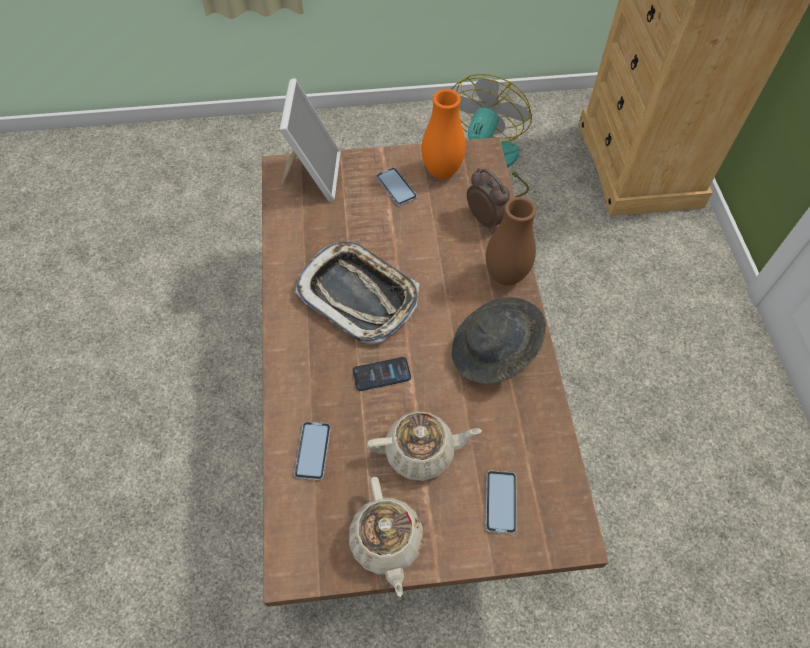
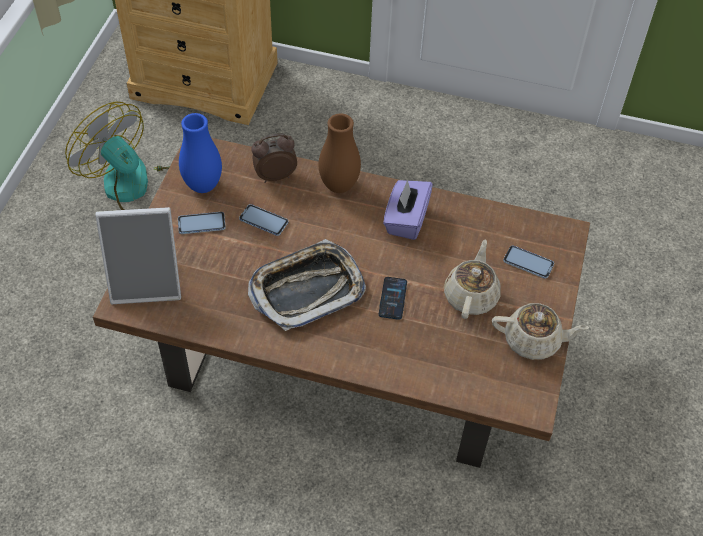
camera: 70 degrees left, 5 degrees down
(313, 175) = (147, 282): picture frame -> picture frame turned 150 degrees clockwise
(313, 451) = (441, 366): phone -> phone (263, 221)
(441, 171) = (203, 185): orange vase -> blue vase
(494, 352) = (406, 220): grey hat -> purple tissue box

